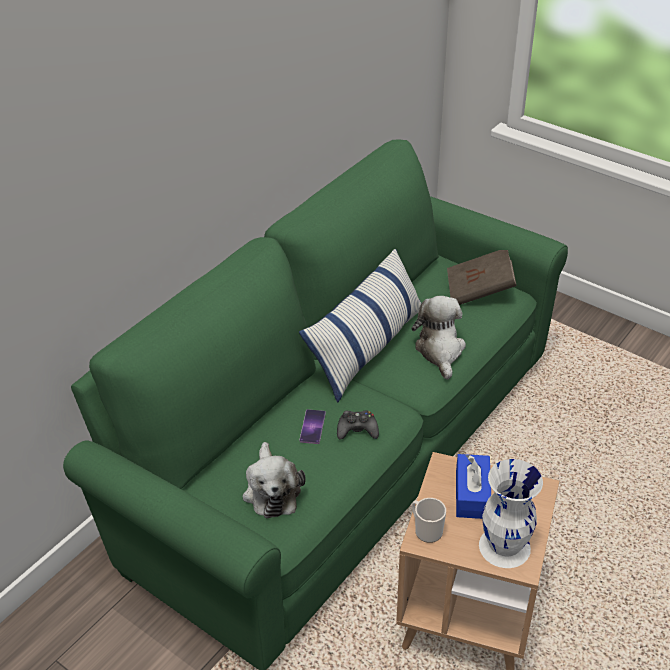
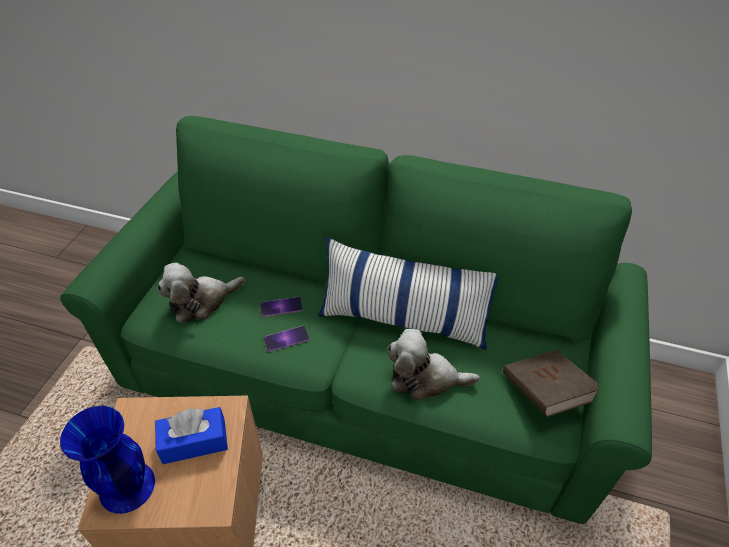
camera: 70 degrees right, 5 degrees up
(357, 430) = (286, 339): black game controller -> phone
(426, 530) = (142, 412): mug -> none
(440, 350) = (425, 378): plush toy -> plush toy turned 150 degrees counterclockwise
(505, 547) = (126, 487): white vase -> blue vase

